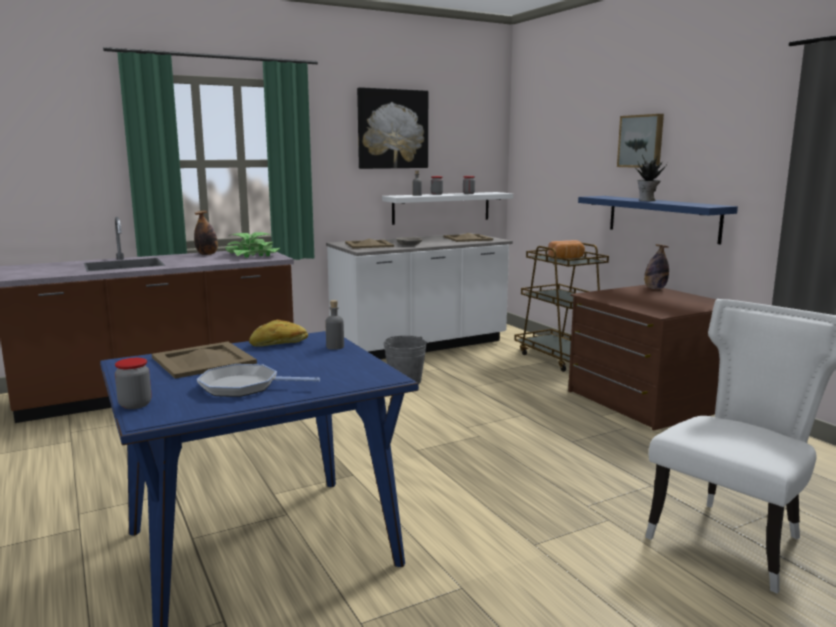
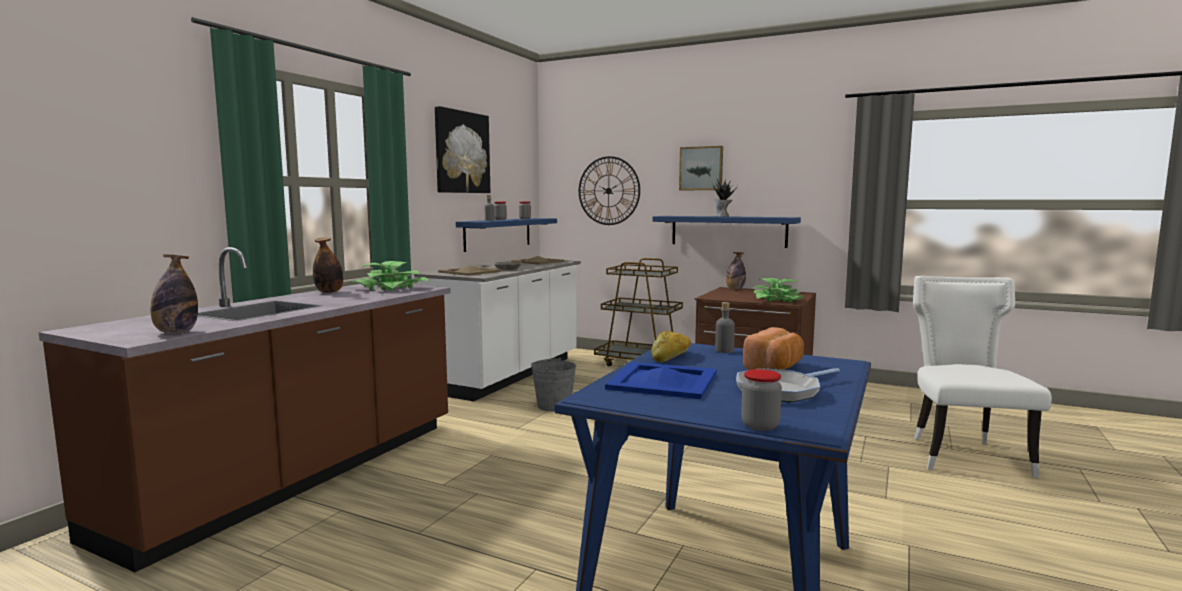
camera: 35 degrees left, 5 degrees down
(37, 275) = (176, 332): none -> bottle
(204, 360) = (662, 380): beige tray -> blue tray
(441, 208) = (498, 233): white shelf -> blue shelf
(560, 165) = (608, 191): none -> wall clock
(567, 258) = (643, 272): bread -> bread (775, 368)
(654, 308) = (776, 300): none -> potted plant

